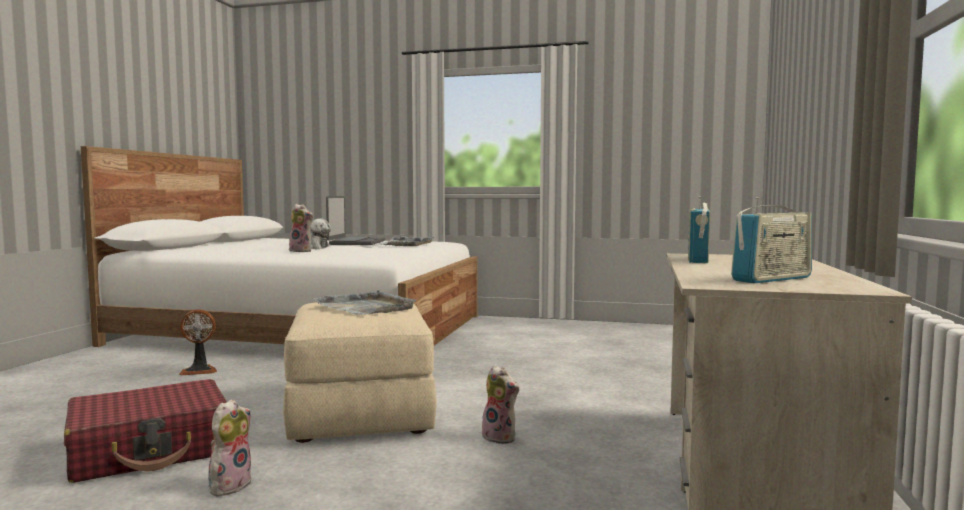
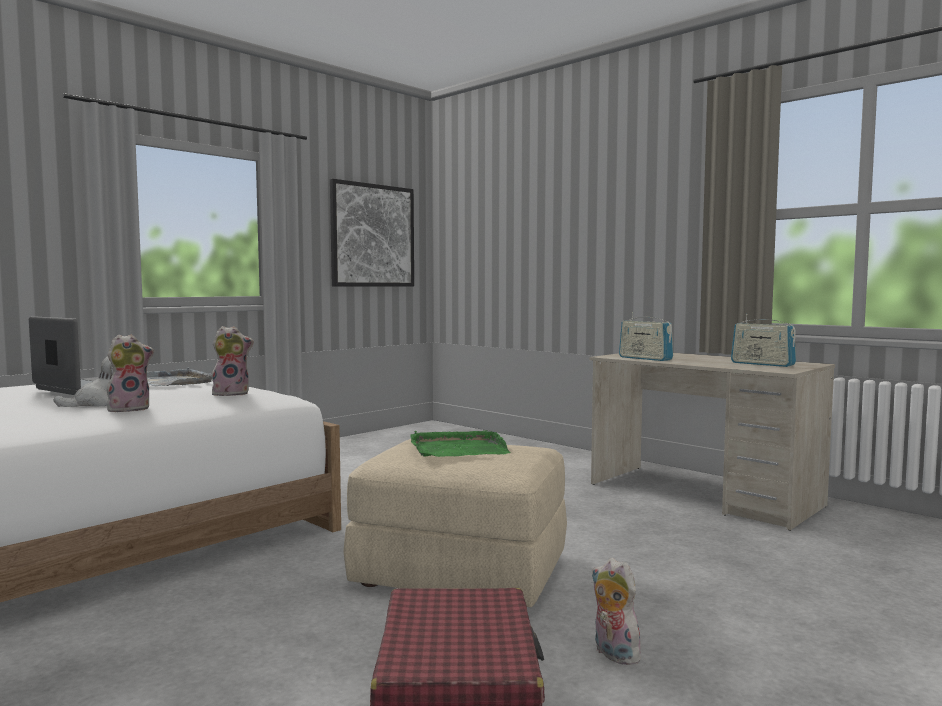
camera: 60 degrees left, 0 degrees up
(199, 370) = (106, 642): fan -> none
(367, 307) = (457, 449): grey tray -> green tray
(501, 437) = (589, 535): plush toy -> plush toy (232, 393)
(675, 125) = (372, 235): none -> picture
(772, 279) = (762, 364): radio -> radio turned 135 degrees clockwise

